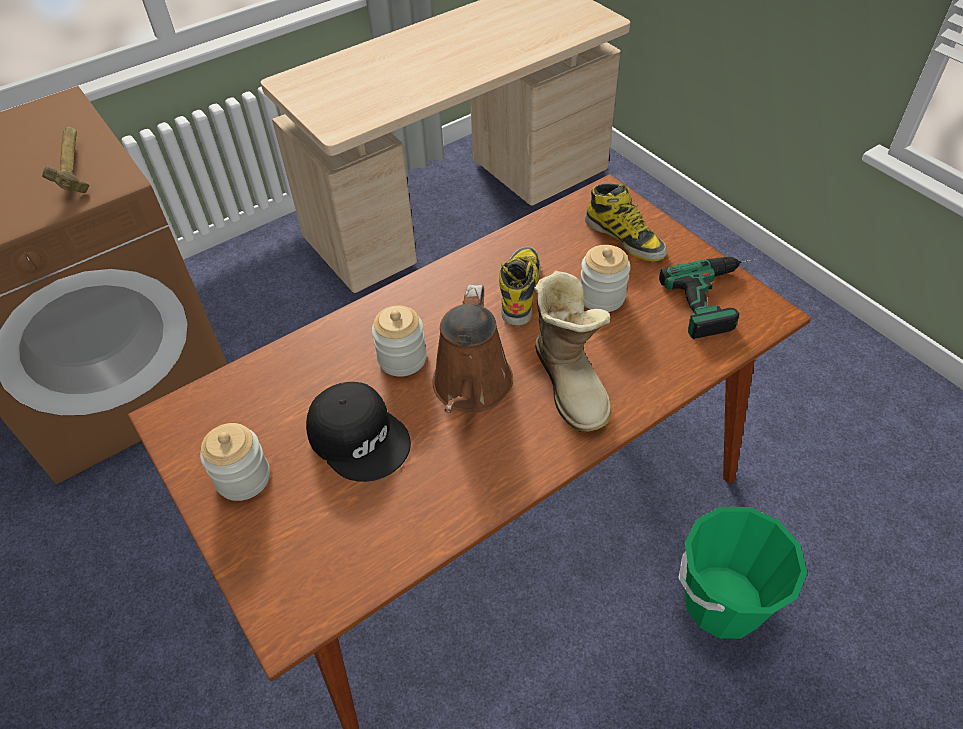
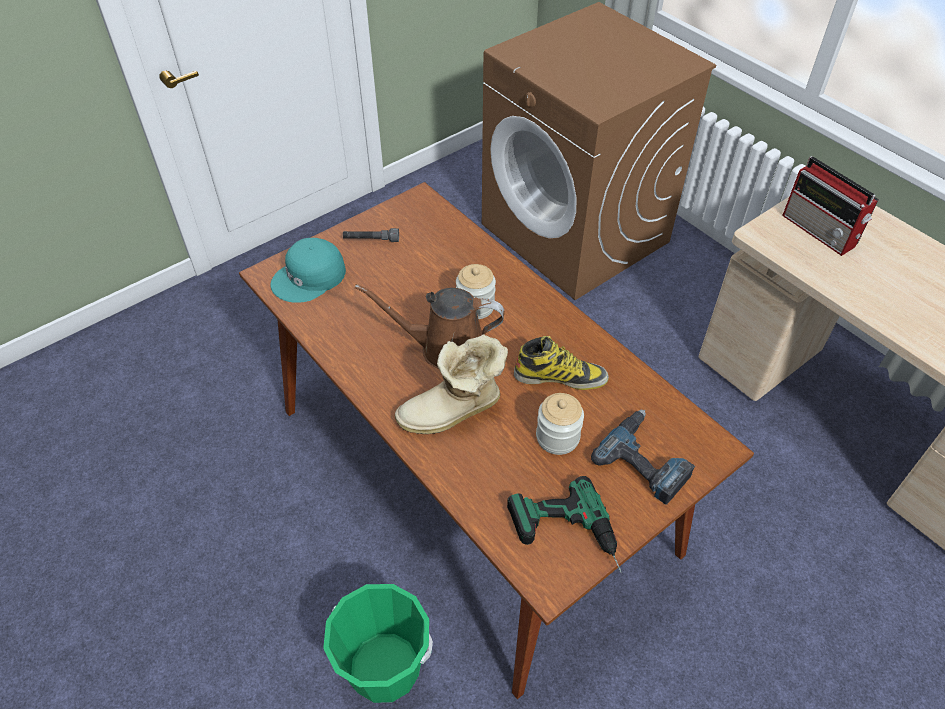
camera: 85 degrees right, 0 degrees up
(75, 169) = (608, 87): hammer -> none
(243, 478) = (371, 240): jar -> grey flashlight
(309, 559) = (310, 277): none -> turquoise cap
(341, 95) = (820, 231): none -> radio
(360, 436) = (402, 290): black cap -> none
(625, 237) = (646, 460): boot -> power drill

